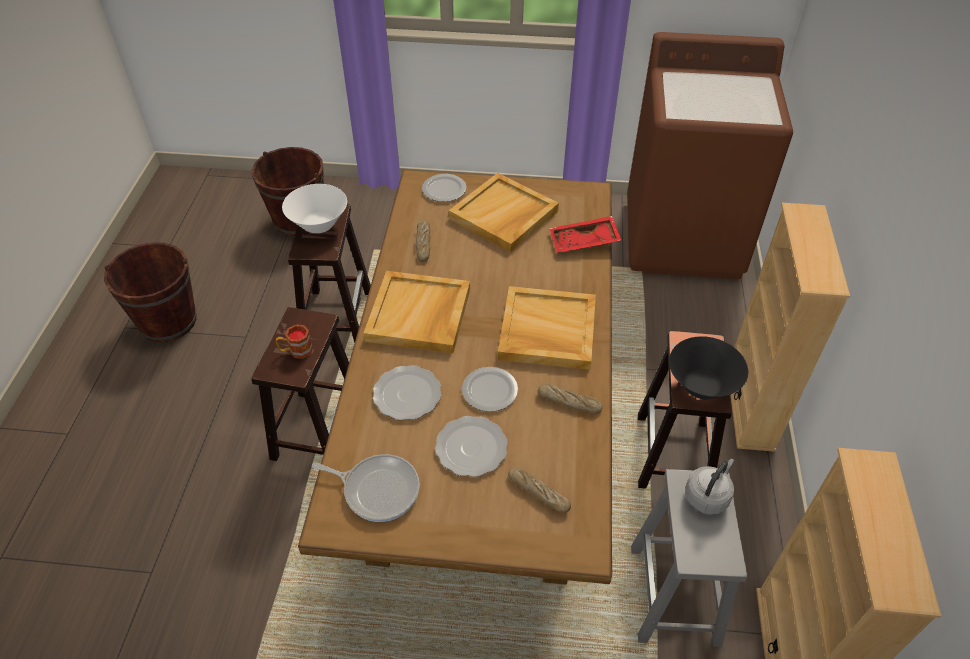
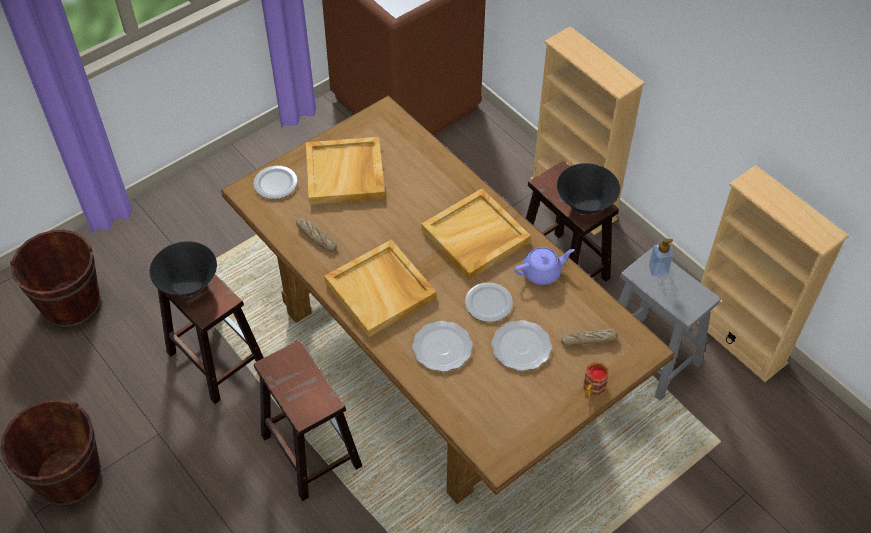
camera: 45 degrees left, 5 degrees up
(296, 351) = (304, 388): mug -> mug (592, 389)
(318, 224) = (188, 284): white bowl -> black bowl
(378, 489) = (499, 417): frying pan -> none
(569, 402) = (542, 272): bread -> purple teapot
(584, 242) = (424, 155): red tray -> none
(707, 496) = (658, 270): grey kettle -> soap dispenser

